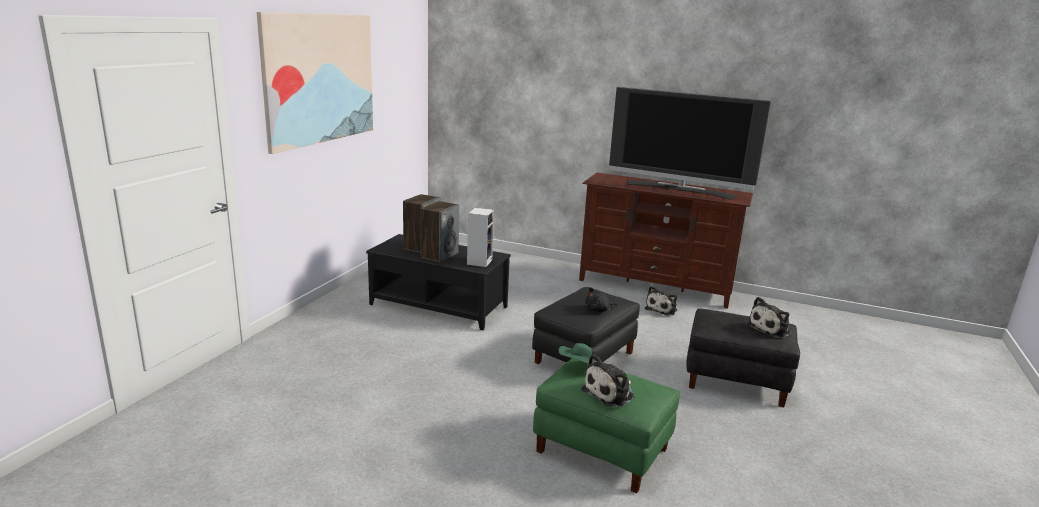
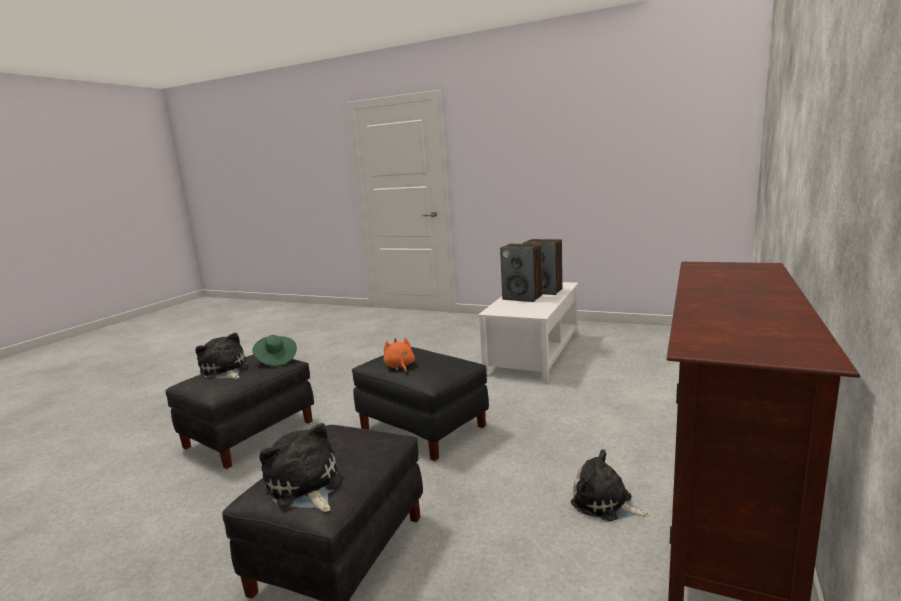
camera: 95 degrees right, 5 degrees down
(320, 79) = (541, 127): picture -> none
(439, 305) = (535, 354): black coffee table -> white coffee table
(479, 261) = (513, 310): speaker -> none
(598, 310) = (399, 366): black plush toy -> orange plush toy
(602, 450) = (250, 434): green ottoman -> black ottoman
(680, 190) = (730, 304): television -> none

